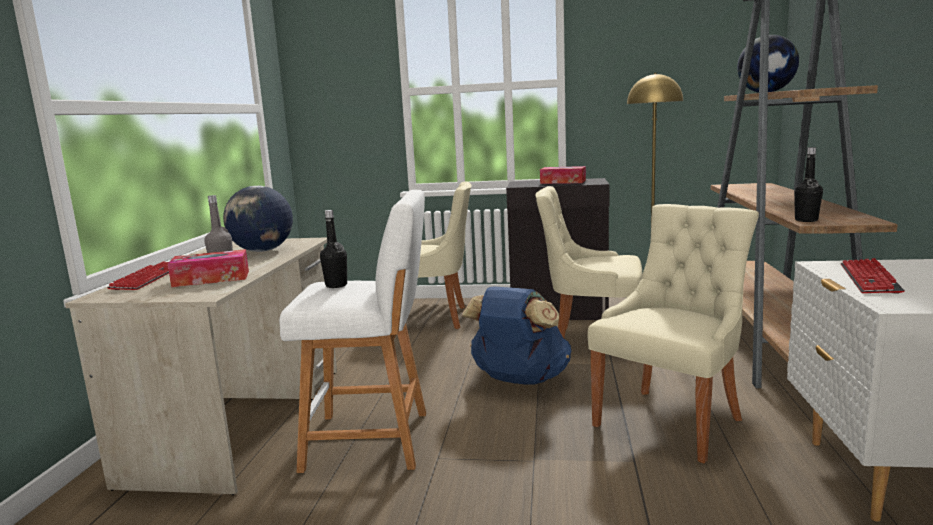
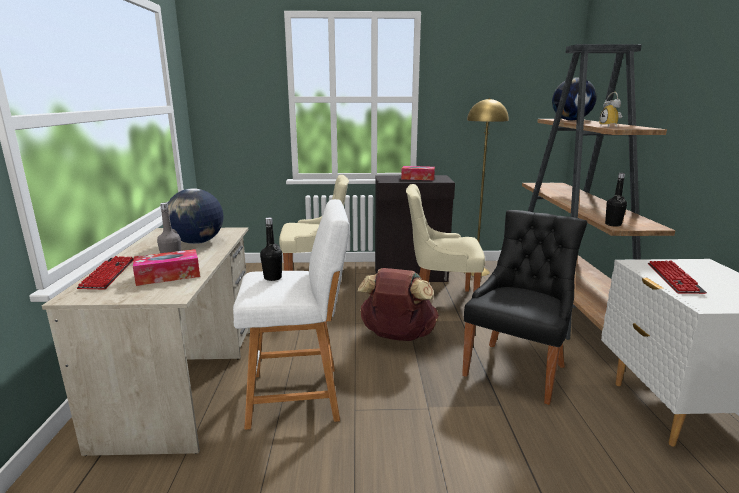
camera: 10 degrees left, 5 degrees up
(519, 380) = (397, 336): blue backpack -> brown backpack
(671, 420) = (517, 369): beige chair -> black chair
(801, 89) = (611, 127): none -> alarm clock

